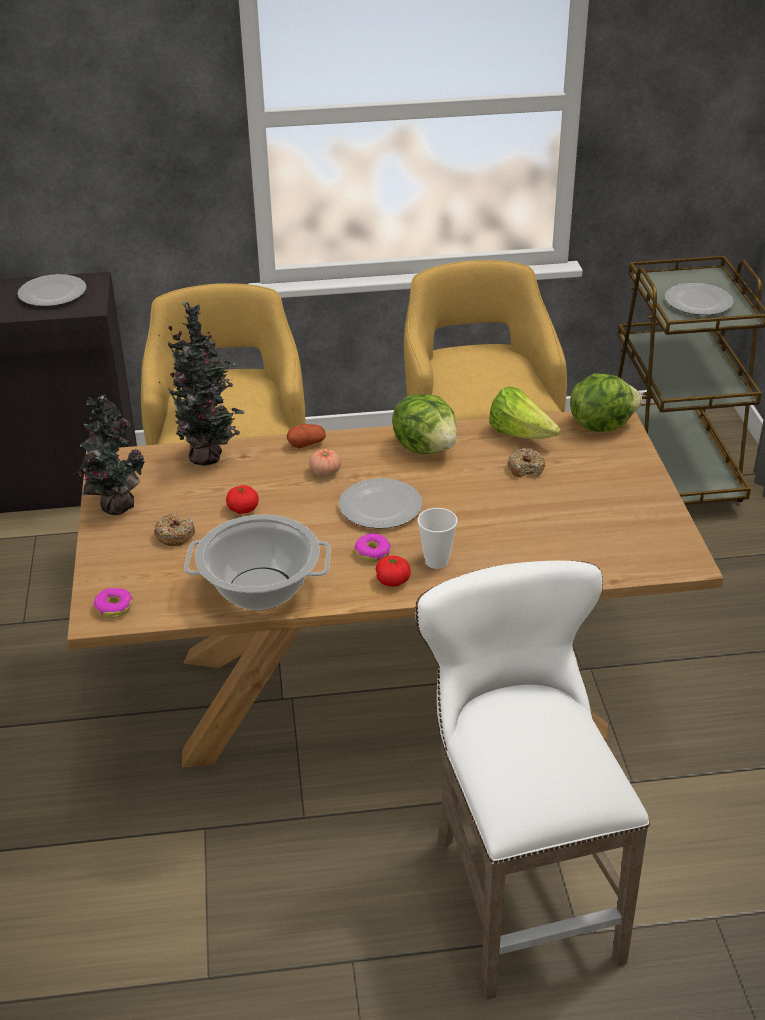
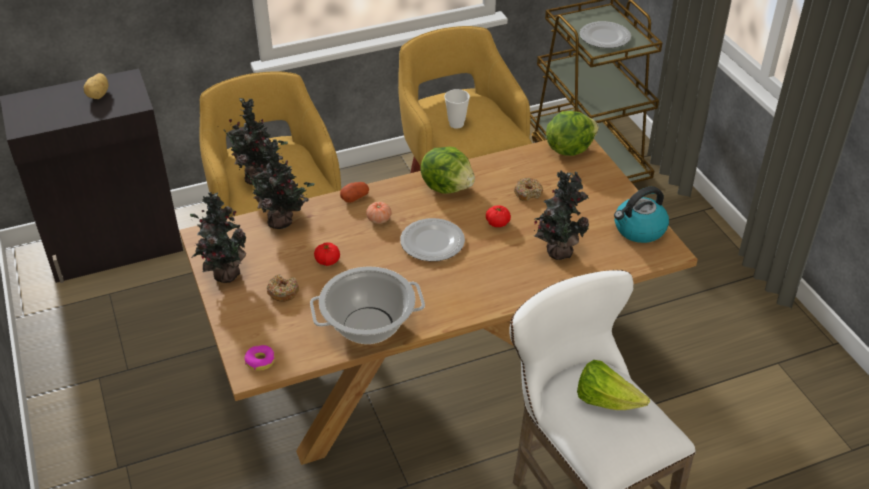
camera: 15 degrees left, 5 degrees up
(53, 293) = (99, 95): plate -> potato
(373, 553) = (441, 281): donut -> none
(393, 581) = (465, 301): tomato -> tomato (497, 223)
(436, 561) = (491, 280): cup -> cup (456, 124)
(520, 434) = (513, 165): lettuce -> lettuce (606, 401)
(536, 540) = (557, 251): none -> potted plant
(656, 531) = (639, 229): none -> kettle

